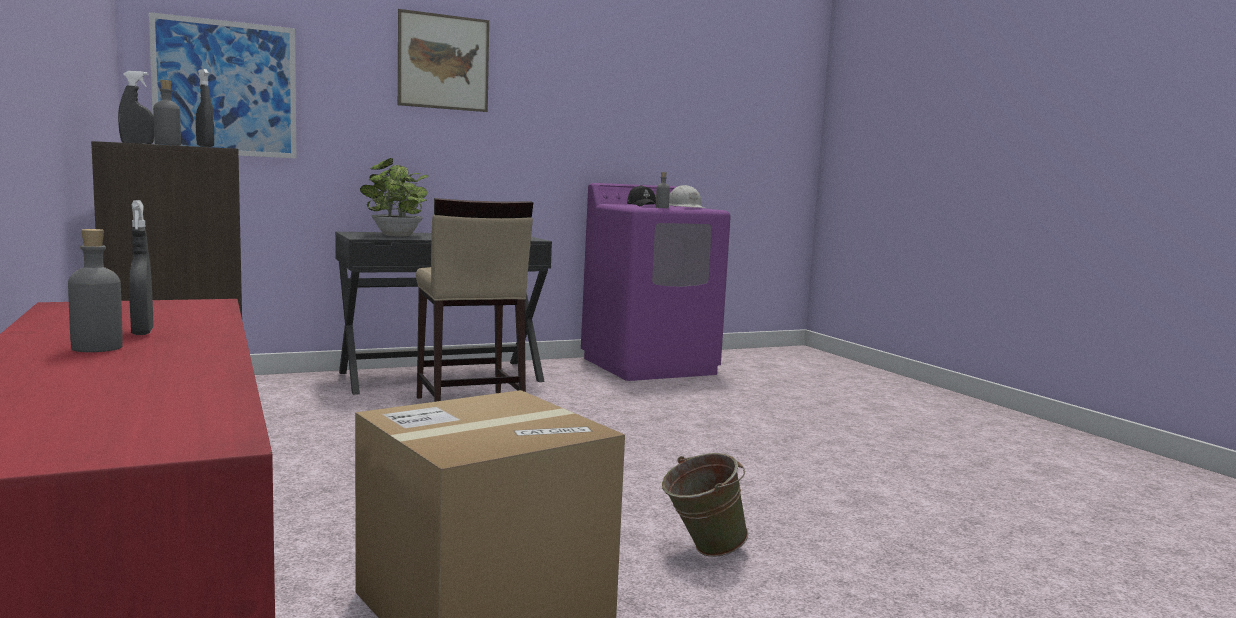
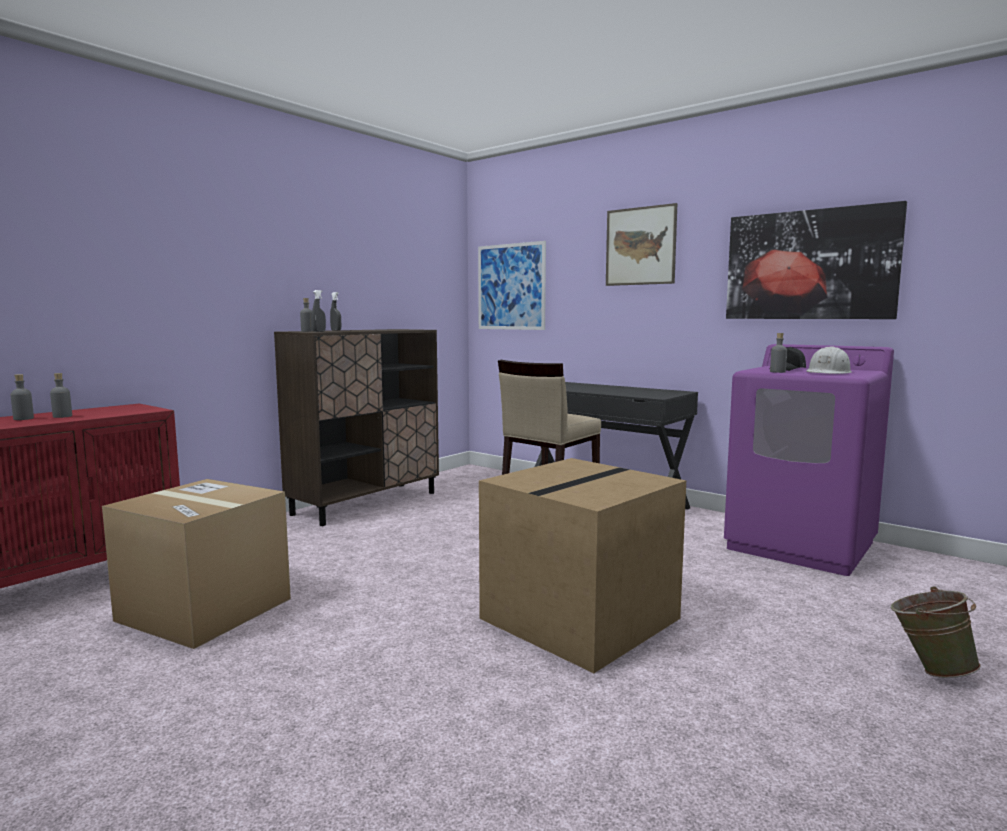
camera: 65 degrees right, 0 degrees up
(142, 332) = (62, 416): grey spray bottle -> grey bottle
(396, 236) = (570, 387): potted plant -> none
(615, 109) = (809, 265): none -> picture
(701, 551) = (323, 655): green bucket -> green bucket (929, 669)
(717, 449) = (580, 620): none -> cardboard box

